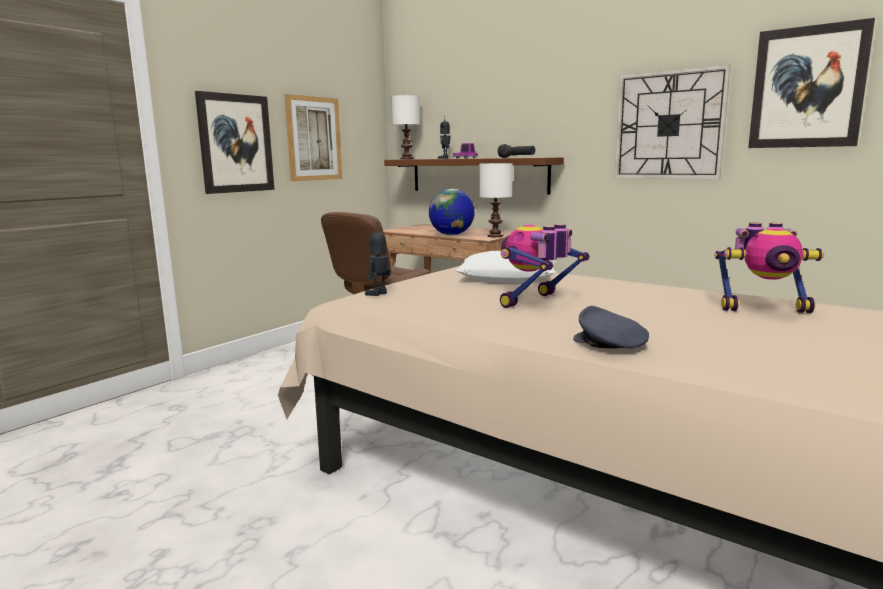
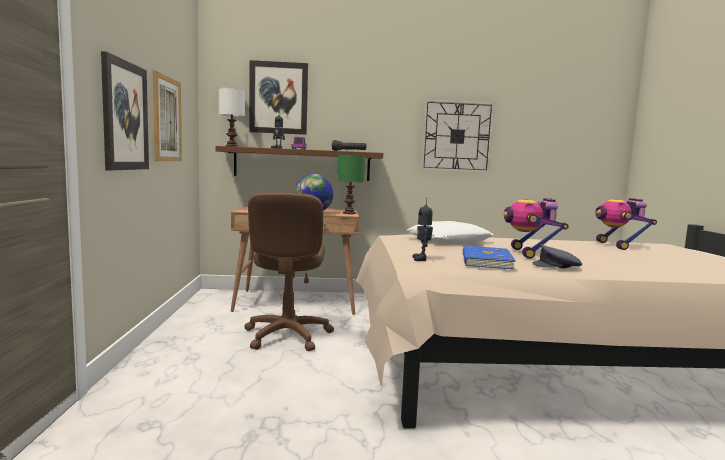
camera: 40 degrees left, 5 degrees down
(435, 304) = (485, 261): none -> blue book
(494, 236) = (348, 213): white table lamp -> green table lamp
(608, 344) = (643, 271): grey cap -> grey cap (557, 266)
(762, 308) = (618, 246): toy robot -> toy robot turned 120 degrees clockwise
(807, 87) = (534, 121): picture -> picture (278, 98)

